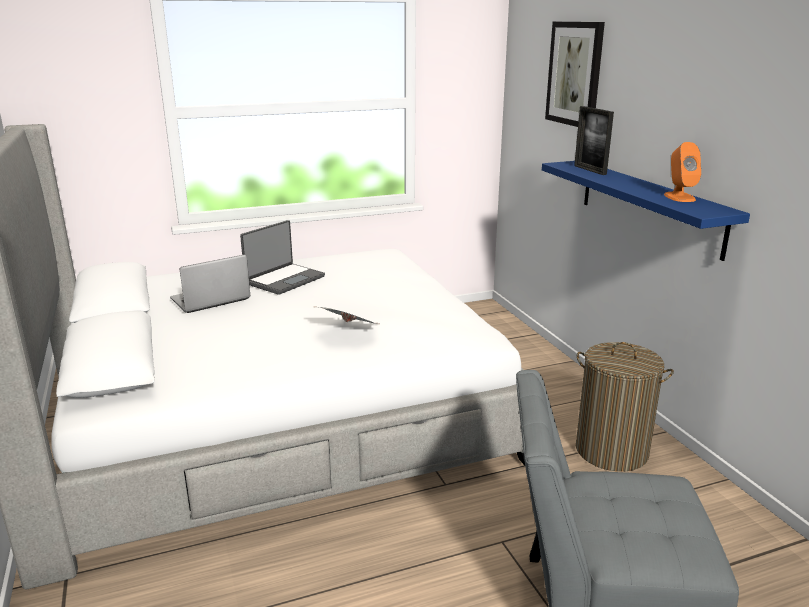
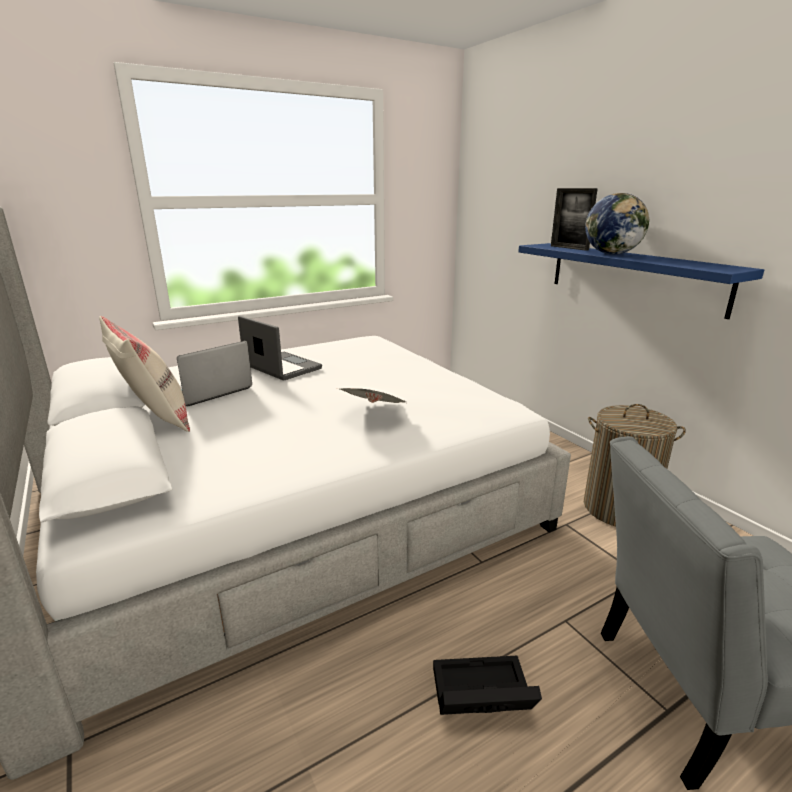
camera: 10 degrees left, 0 degrees up
(156, 322) = (154, 418): none -> beige pillow
(284, 280) = (281, 367): laptop -> laptop turned 75 degrees counterclockwise
(396, 587) = (479, 696): none -> black storage box
(575, 74) = (541, 163): picture -> none
(622, 182) = (612, 254): none -> globe
(679, 197) = (681, 261): orange speaker -> none

